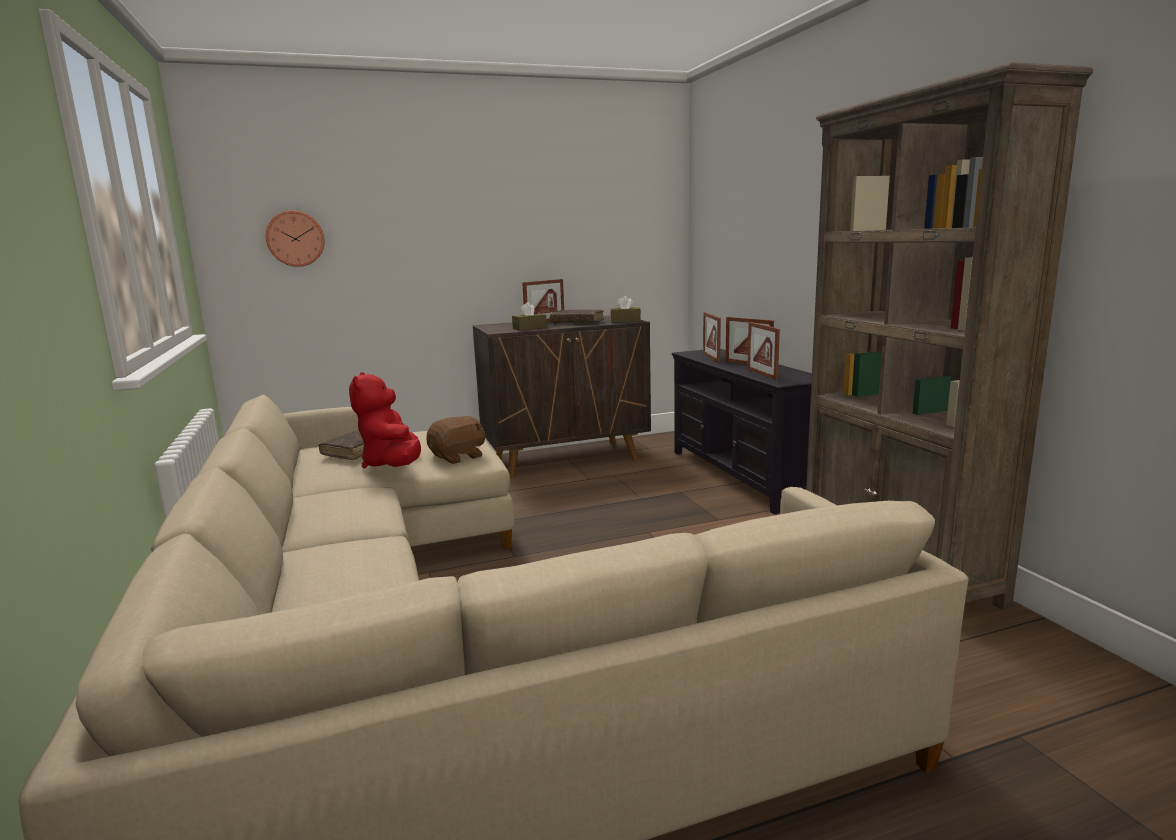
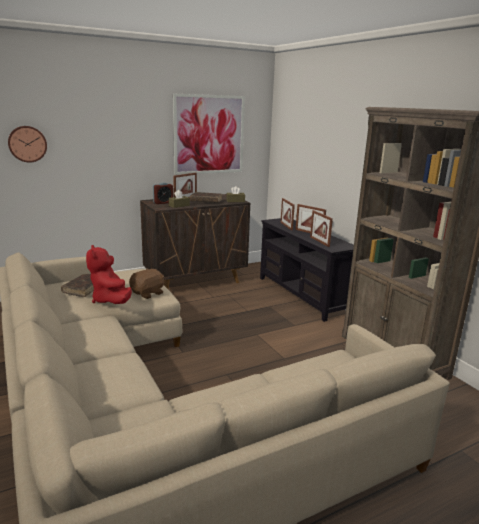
camera: 10 degrees left, 5 degrees up
(506, 326) = (163, 202): none -> alarm clock
(583, 219) = (209, 135): none -> picture

